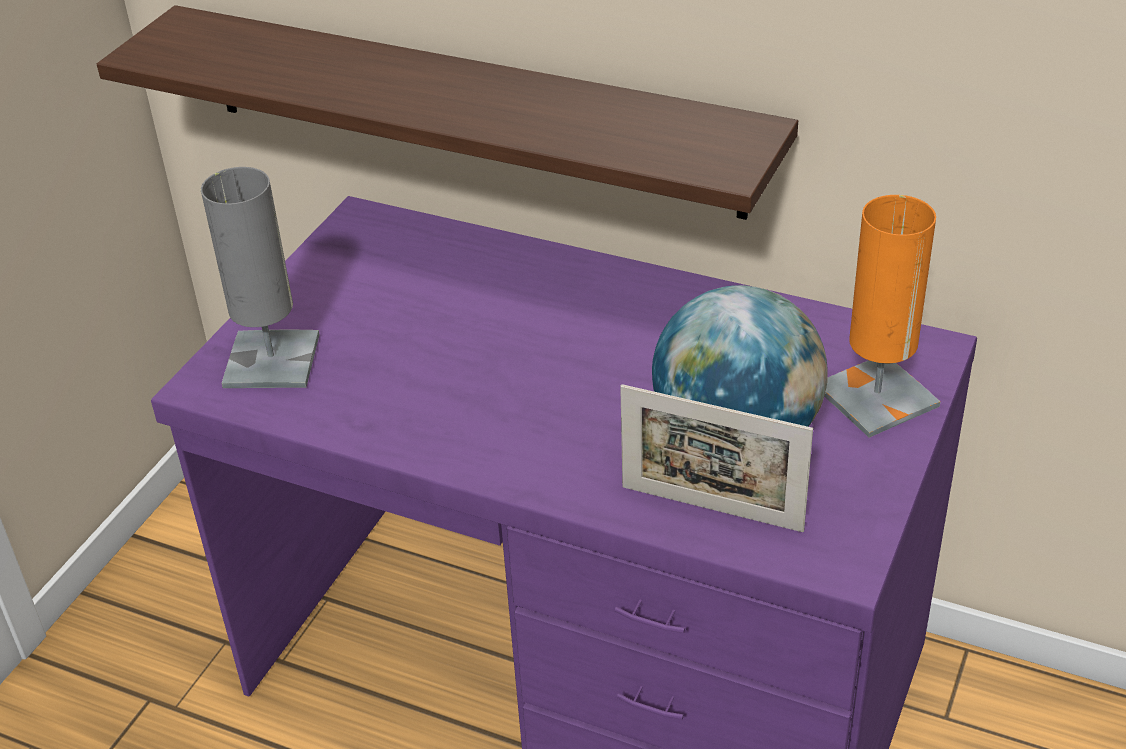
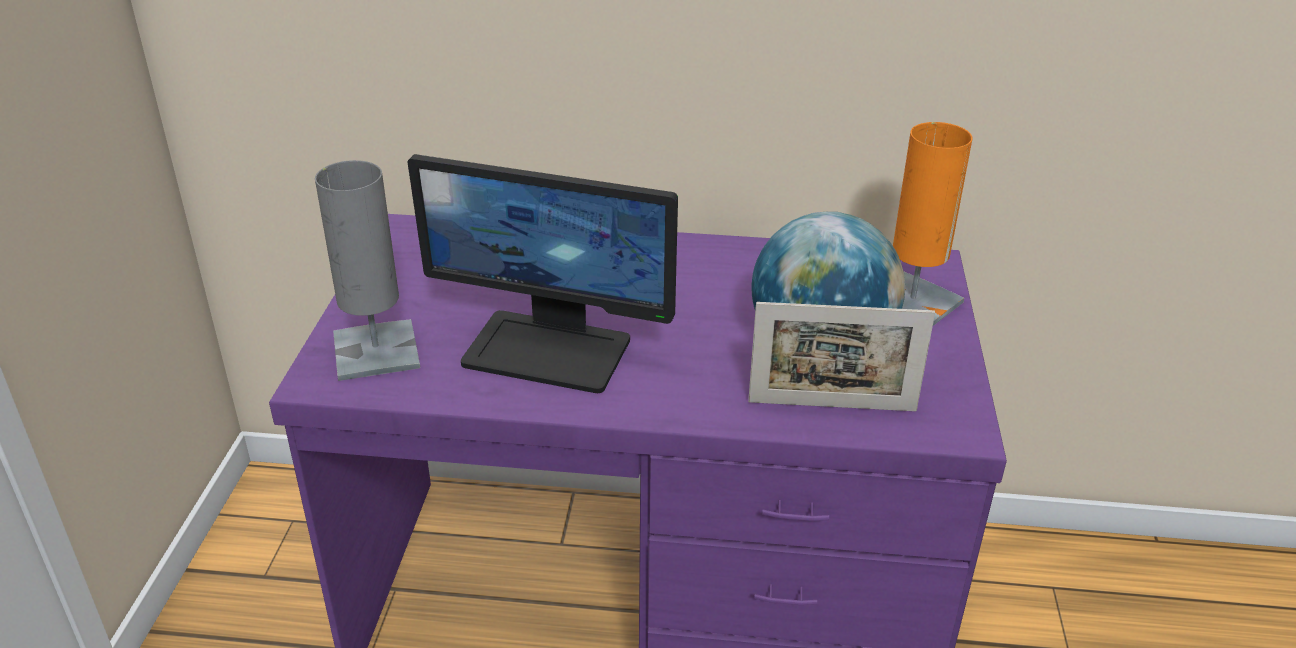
camera: 20 degrees left, 5 degrees down
(443, 388) = (549, 350): none -> monitor
(467, 110) = (501, 117): shelf -> none

